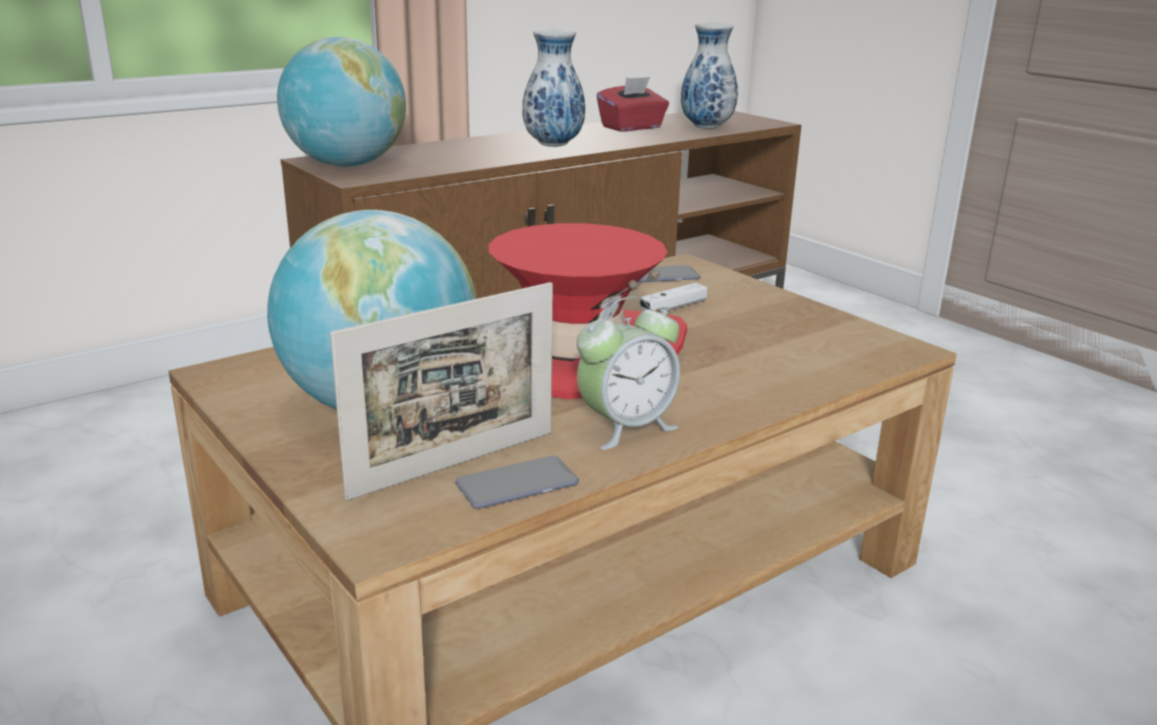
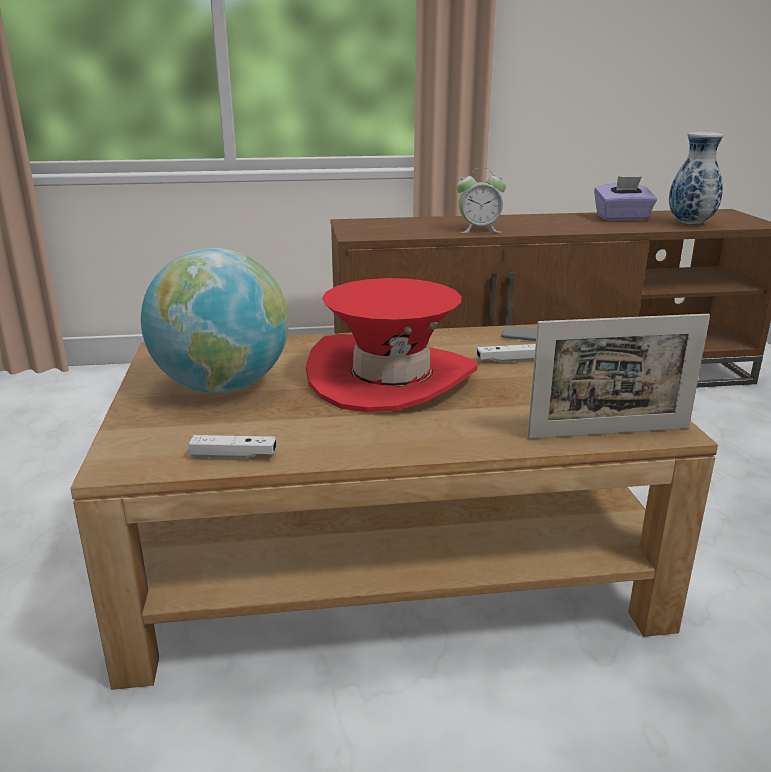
camera: 30 degrees right, 0 degrees up
(347, 165) = (364, 227): globe -> none
(454, 464) = (215, 432): picture frame -> picture frame (609, 433)
(517, 484) = (233, 455): phone -> white game controller
(553, 145) = (533, 226): vase -> none
(626, 428) = (354, 437): alarm clock -> alarm clock (479, 230)
(632, 127) = (622, 218): red tissue box -> purple tissue box

